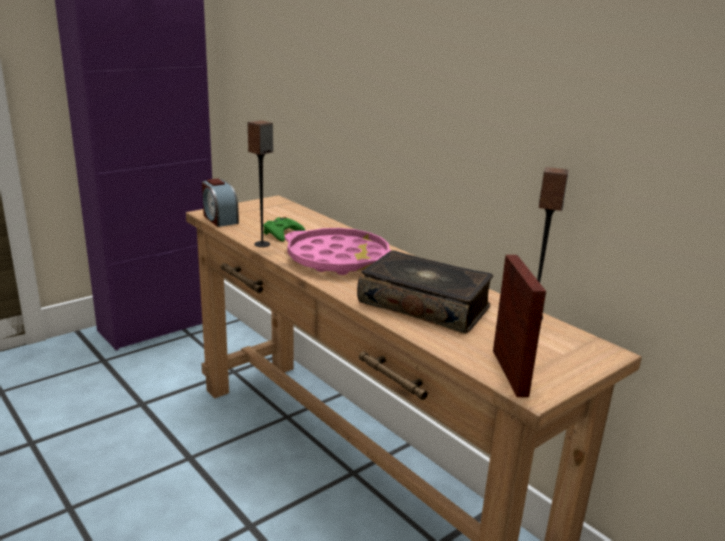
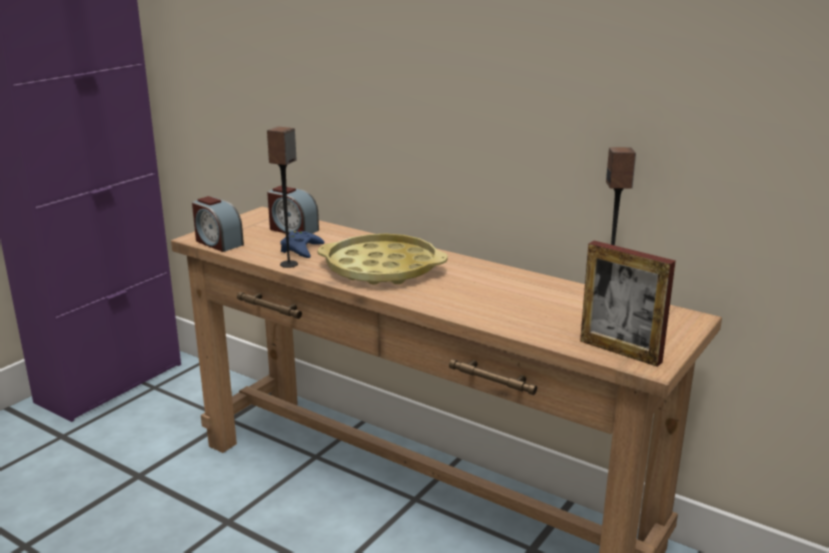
camera: 15 degrees left, 0 degrees up
(282, 233) = (301, 249): green game controller -> blue game controller
(288, 217) = (293, 230): none -> alarm clock
(338, 259) = (382, 268): pink tray -> yellow tray
(425, 305) = (501, 301): book -> none
(509, 372) = (620, 351): picture frame -> picture frame turned 150 degrees clockwise

